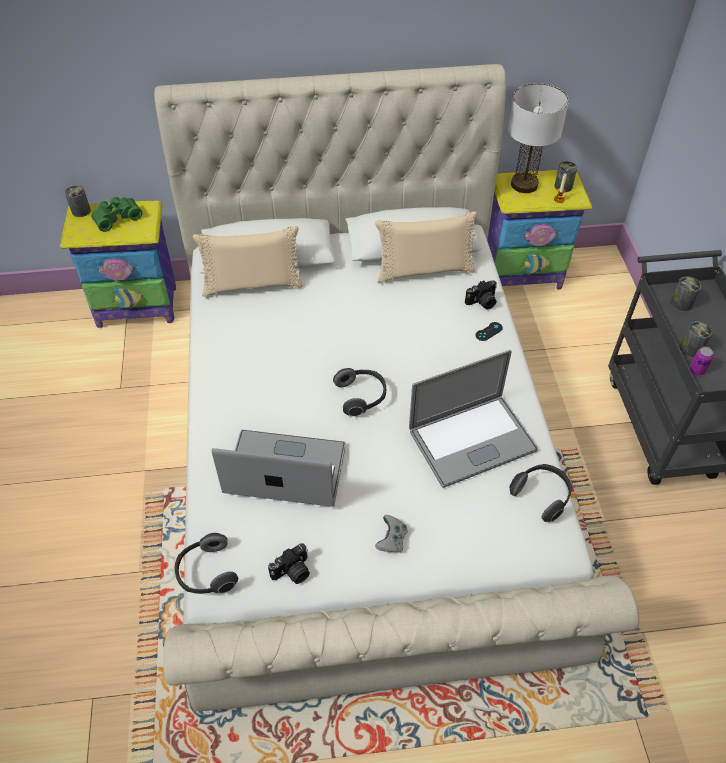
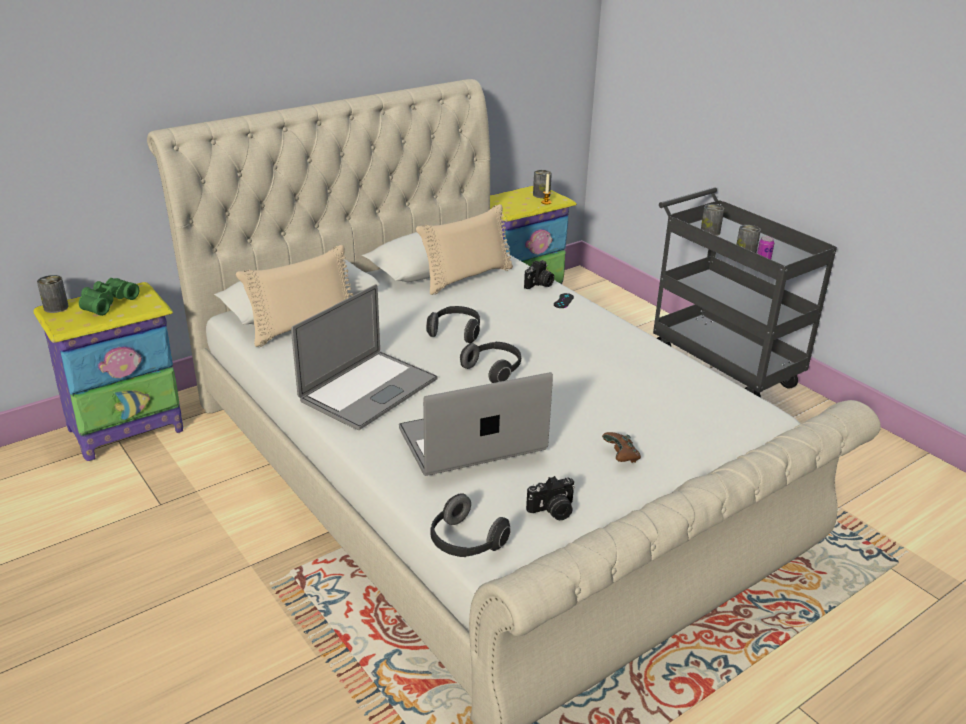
camera: 30 degrees left, 20 degrees down
(292, 572) = (552, 511): camera -> camera turned 45 degrees clockwise
(391, 540) = (621, 457): grey game controller -> brown game controller
(472, 440) = (622, 370): laptop -> laptop (368, 390)
(524, 185) = (508, 200): table lamp -> none
(542, 495) = (715, 386): headphones -> headphones (456, 332)

